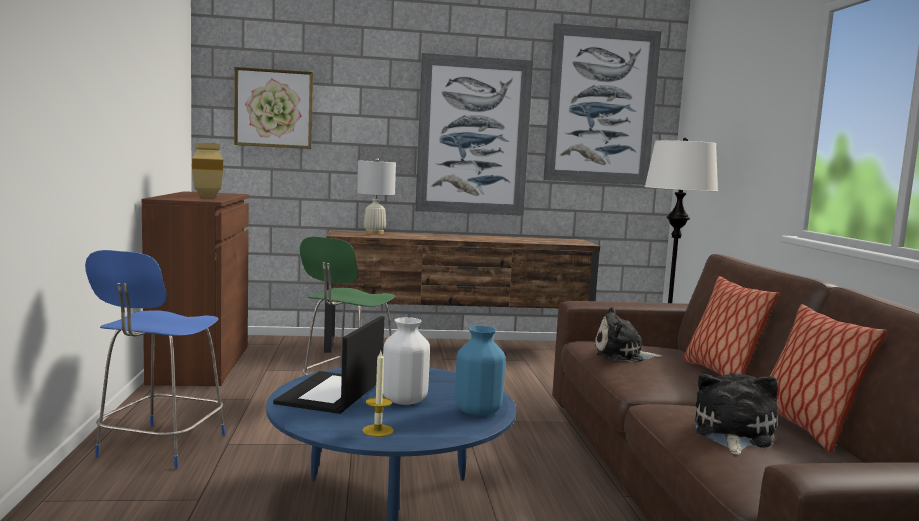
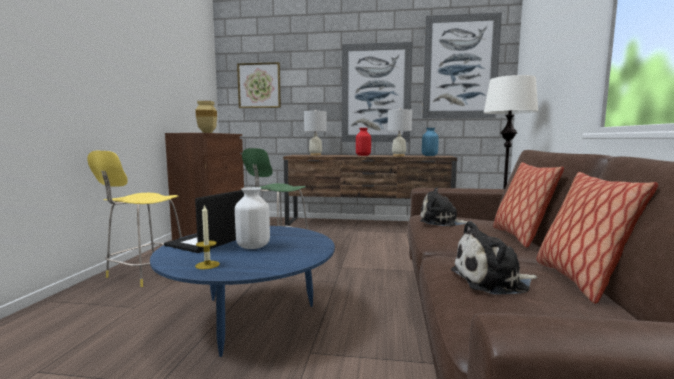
camera: 15 degrees right, 0 degrees up
(160, 447) = (145, 273): blue stool -> yellow stool
(454, 237) = (363, 155): none -> red vase
(477, 411) = (296, 255): blue vase -> blue vase (429, 155)
(511, 239) = (399, 156): none -> white table lamp
(732, 433) = (493, 281): plush toy -> plush toy turned 135 degrees counterclockwise

